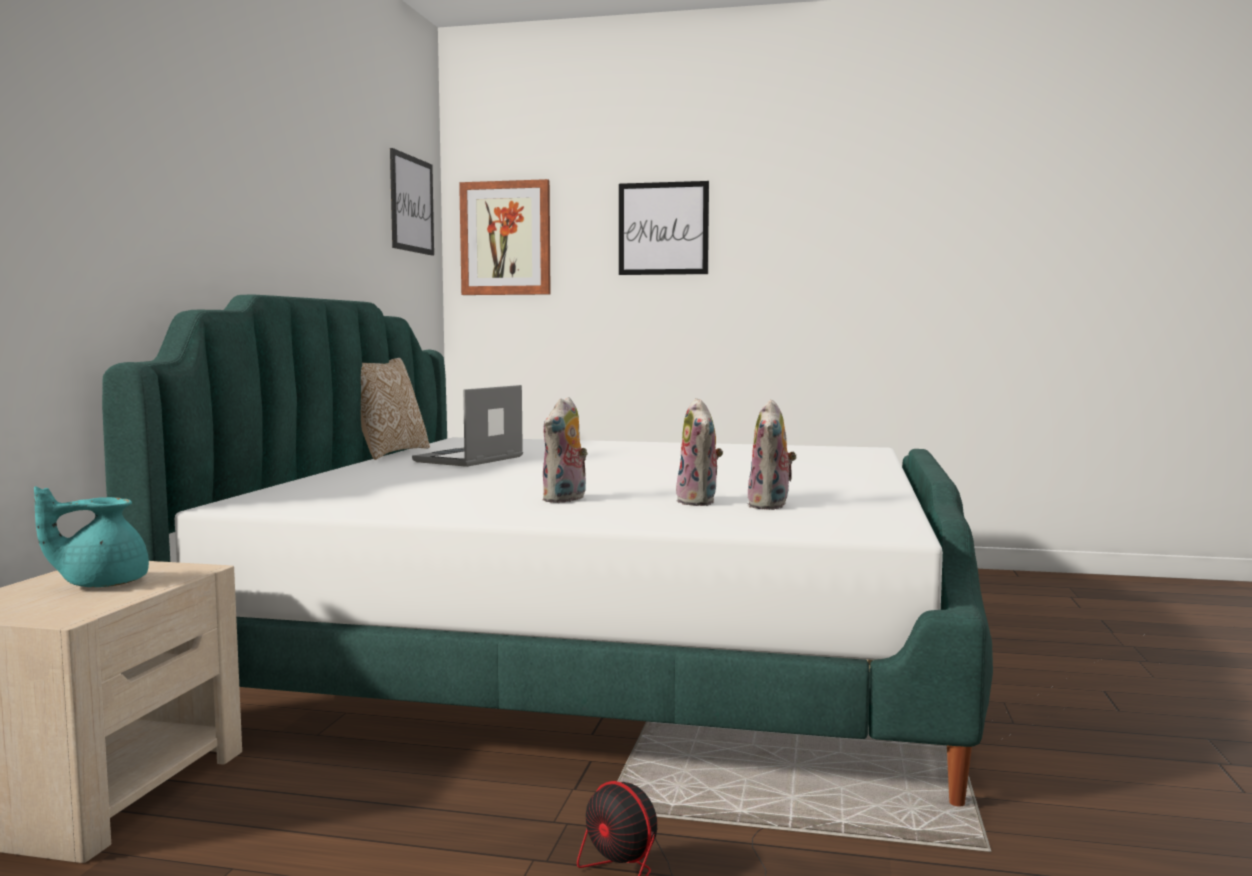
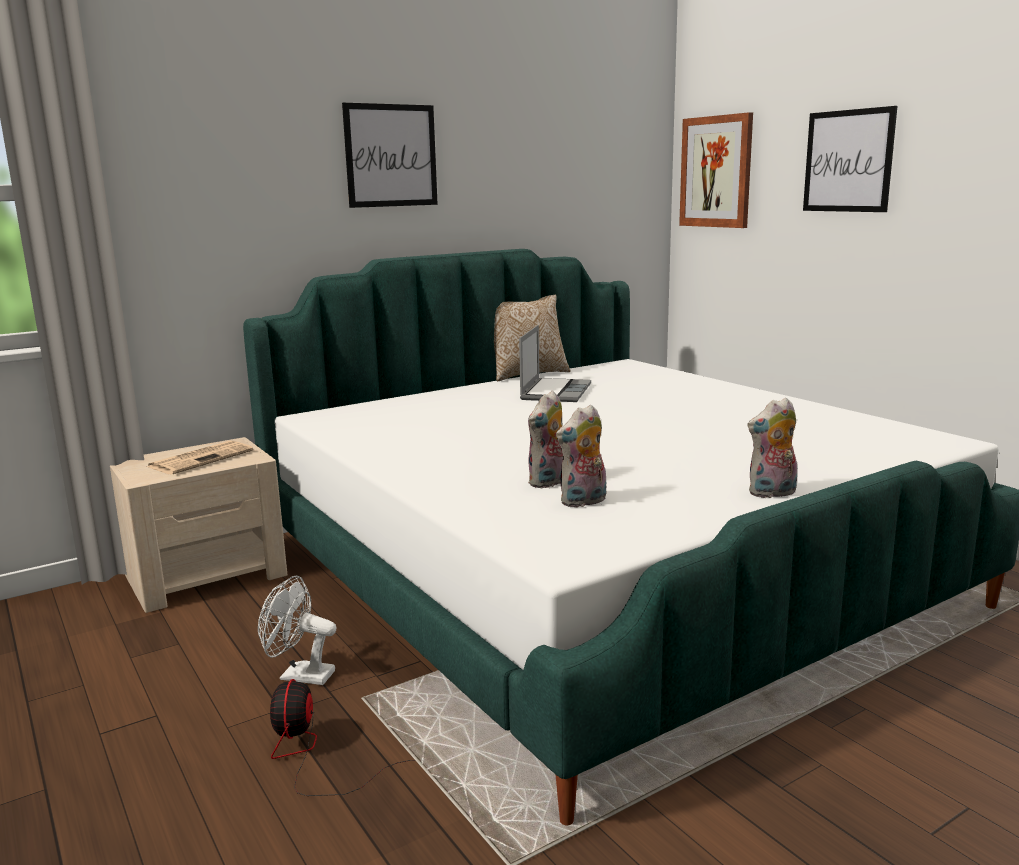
camera: 45 degrees right, 10 degrees up
(101, 583) = (201, 458): turquoise teapot -> newspaper
(411, 204) = (620, 149): picture -> picture (391, 156)
(469, 459) = (555, 392): laptop -> laptop turned 120 degrees clockwise
(486, 824) = (299, 675): none -> white fan
(565, 499) = (476, 455): plush toy -> plush toy (772, 493)

